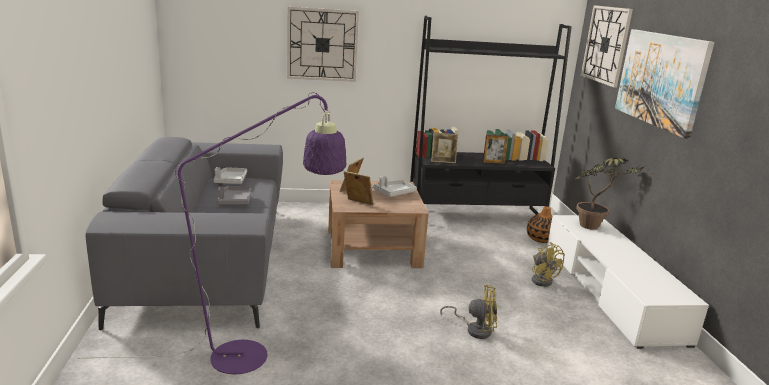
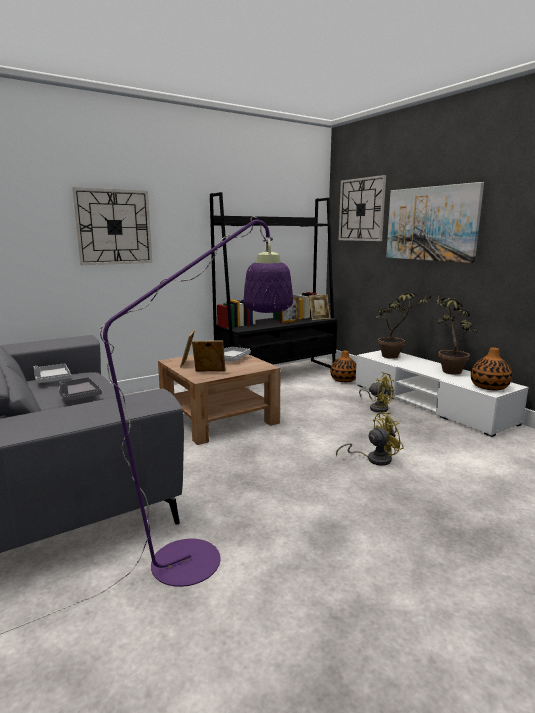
camera: 25 degrees left, 5 degrees down
(443, 161) = (249, 327): picture frame -> picture frame (319, 319)
(636, 259) = (448, 370): none -> potted plant
(655, 292) = (489, 387): none -> vase

